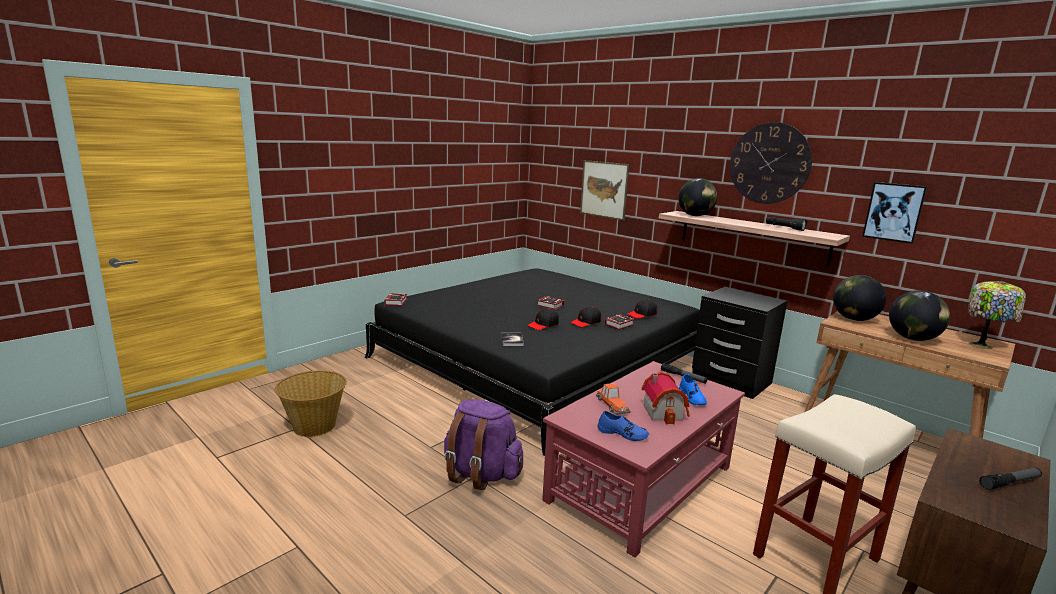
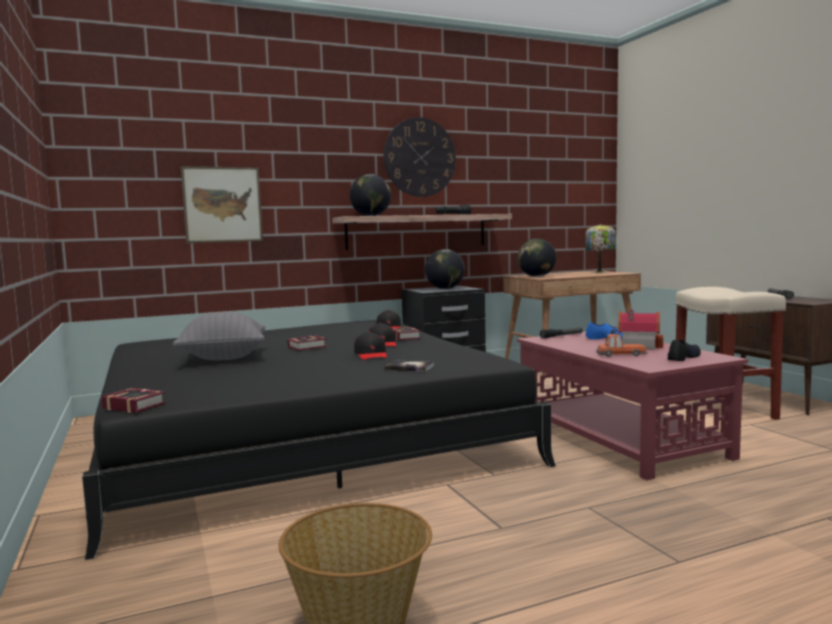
camera: 65 degrees left, 10 degrees down
(481, 474) = (584, 503): purple backpack -> none
(503, 295) = (224, 358): none -> grey pillow
(622, 433) = (683, 357): blue shoe -> black shoe
(894, 212) = (516, 191): picture -> none
(912, 339) = (584, 275): globe -> globe (445, 289)

